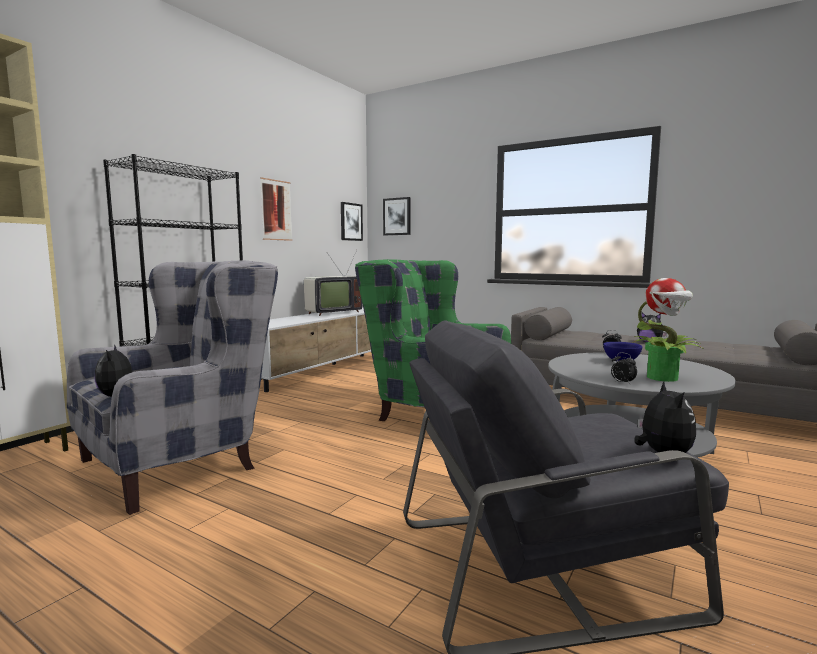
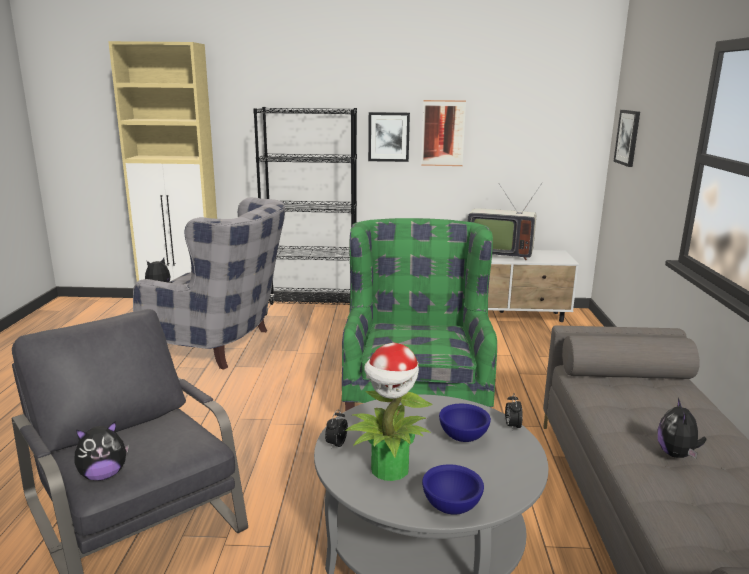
camera: 60 degrees right, 10 degrees up
(351, 222) = (572, 140): picture -> picture (388, 137)
(709, 374) = (451, 506): none -> blue bowl

